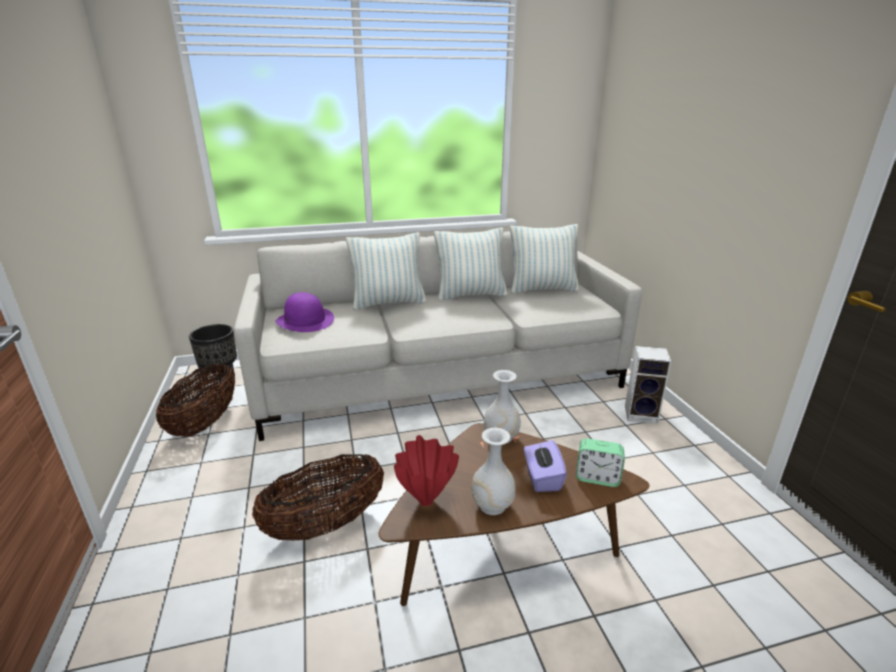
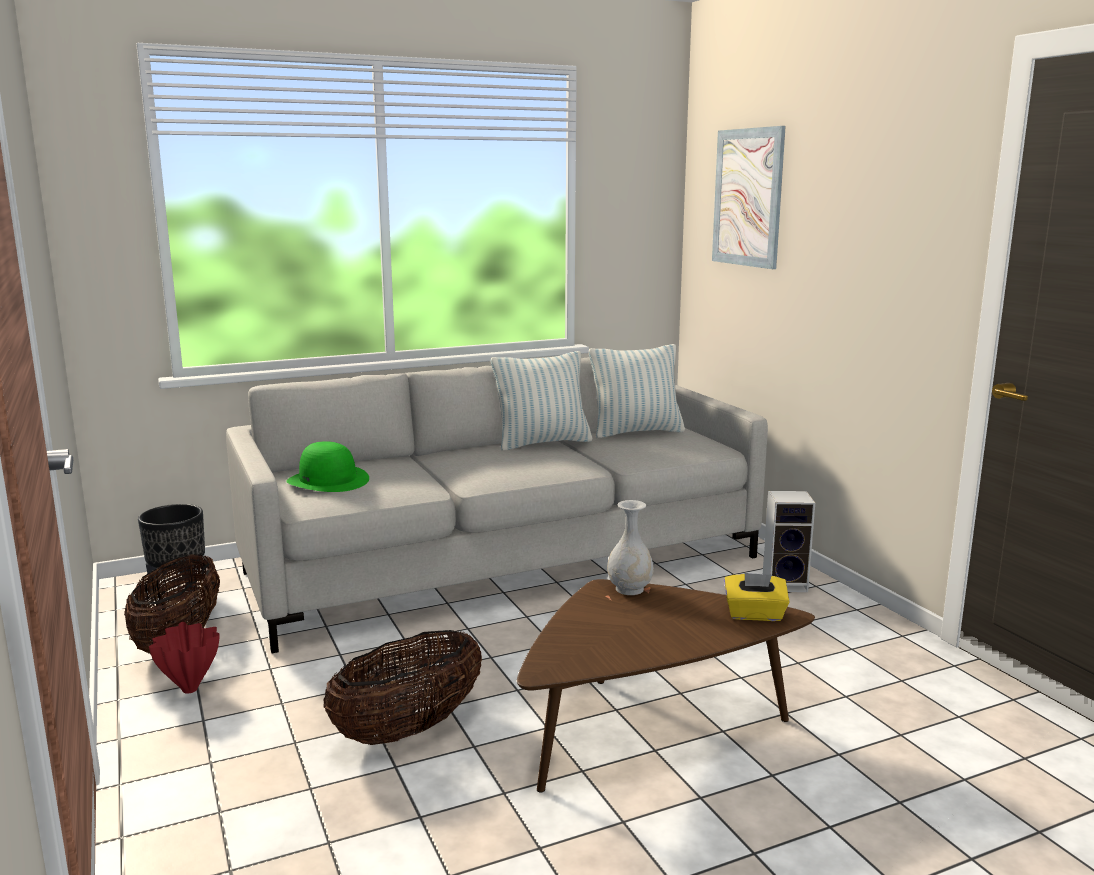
camera: 10 degrees left, 10 degrees down
(305, 320) = (328, 480): purple hat -> green hat
(388, 302) = (433, 456): pillow -> none
(426, 502) = (562, 651): red vase -> red vase (190, 690)
(492, 505) = (641, 647): white vase -> none
(542, 478) = (691, 620): purple tissue box -> none
(597, 478) = (754, 615): alarm clock -> yellow tissue box
(647, 106) = (748, 197): none -> picture

